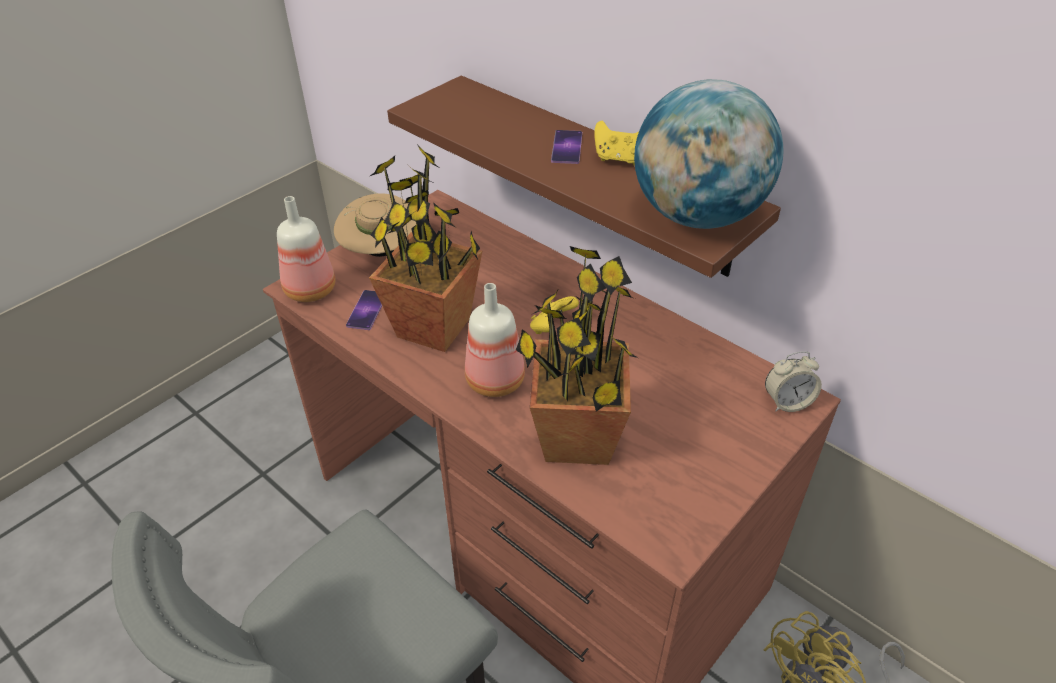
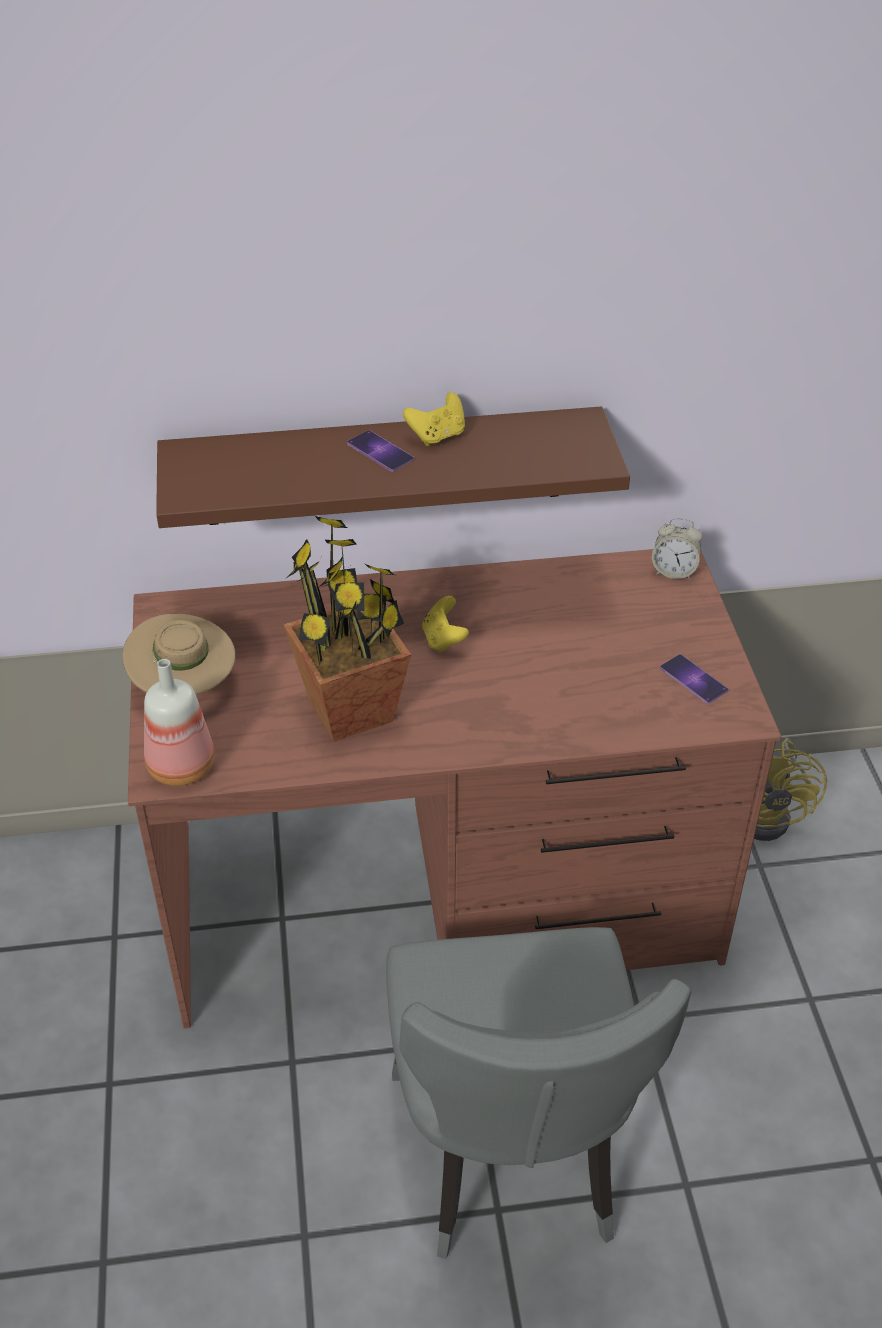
camera: 50 degrees left, 0 degrees up
(367, 310) = (267, 742): phone -> phone (693, 679)
(497, 380) = (469, 709): bottle -> none
(577, 440) = (589, 703): potted plant -> none
(697, 216) = (565, 447): globe -> none
(787, 402) = (674, 571): alarm clock -> alarm clock turned 75 degrees clockwise

